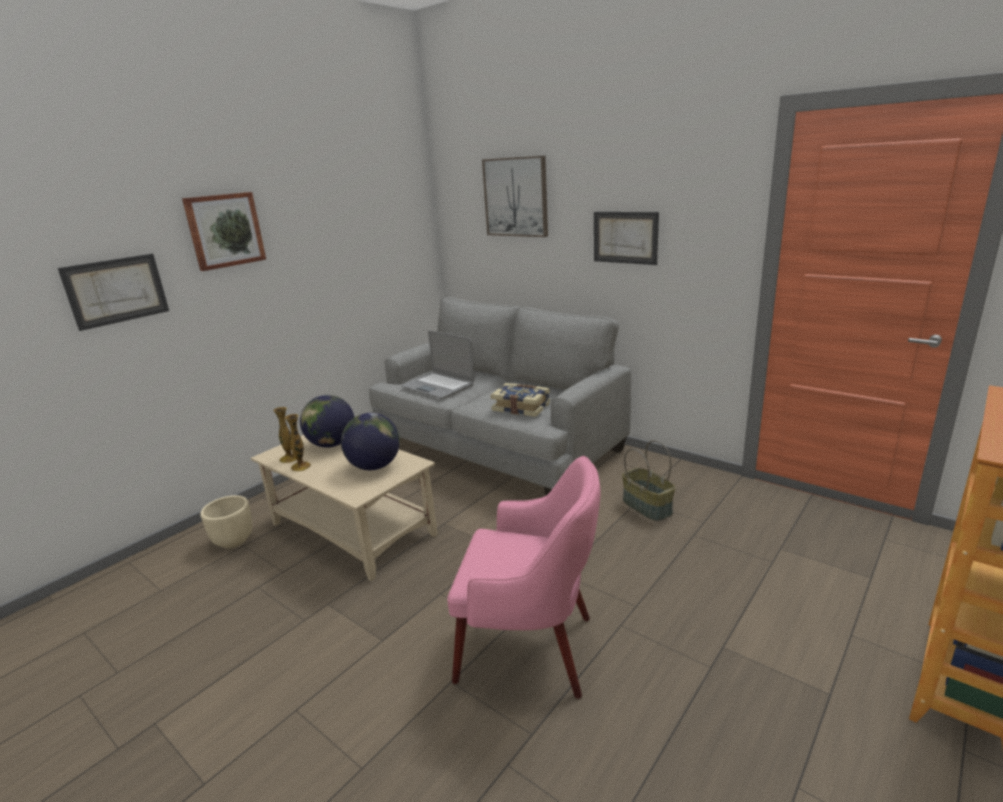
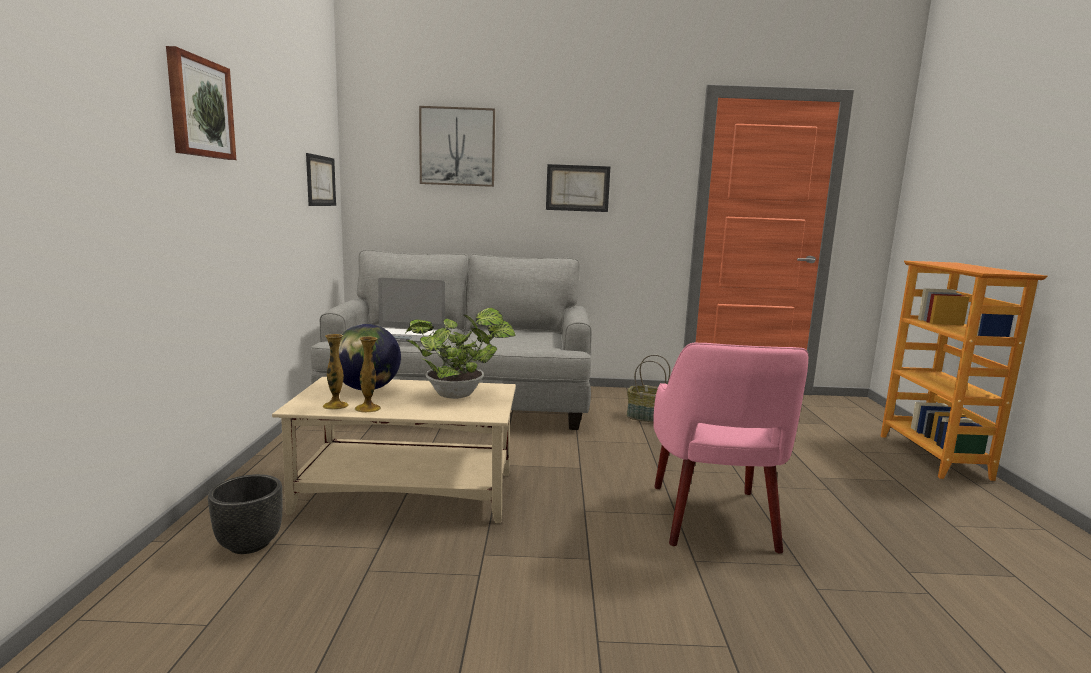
camera: 40 degrees left, 10 degrees down
(116, 290) = (91, 148): picture -> picture (320, 181)
(234, 540) = (249, 543): beige planter -> black planter
(374, 466) = (459, 395): globe -> potted plant
(521, 407) = (525, 341): book -> none
(529, 648) = (713, 519): pink armchair -> pink armchair turned 120 degrees clockwise

